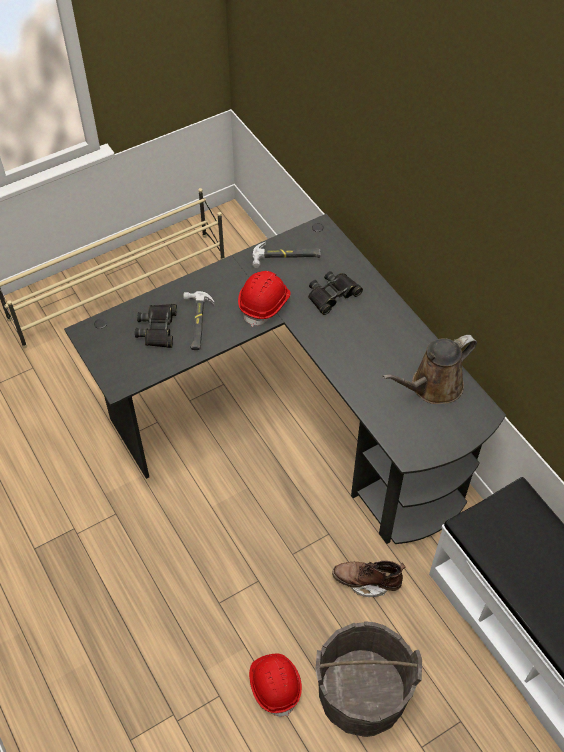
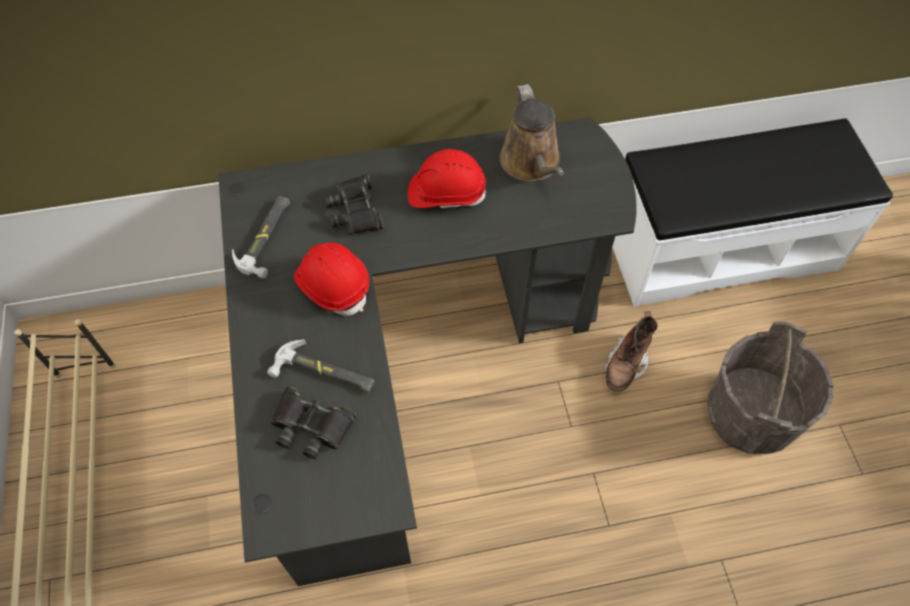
camera: 70 degrees left, 5 degrees up
(275, 685) = (721, 495): red hard hat -> red hard hat (446, 193)

